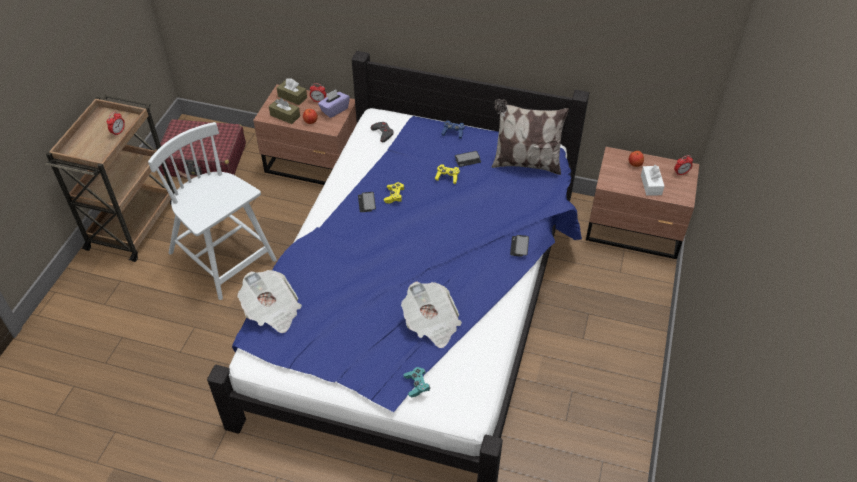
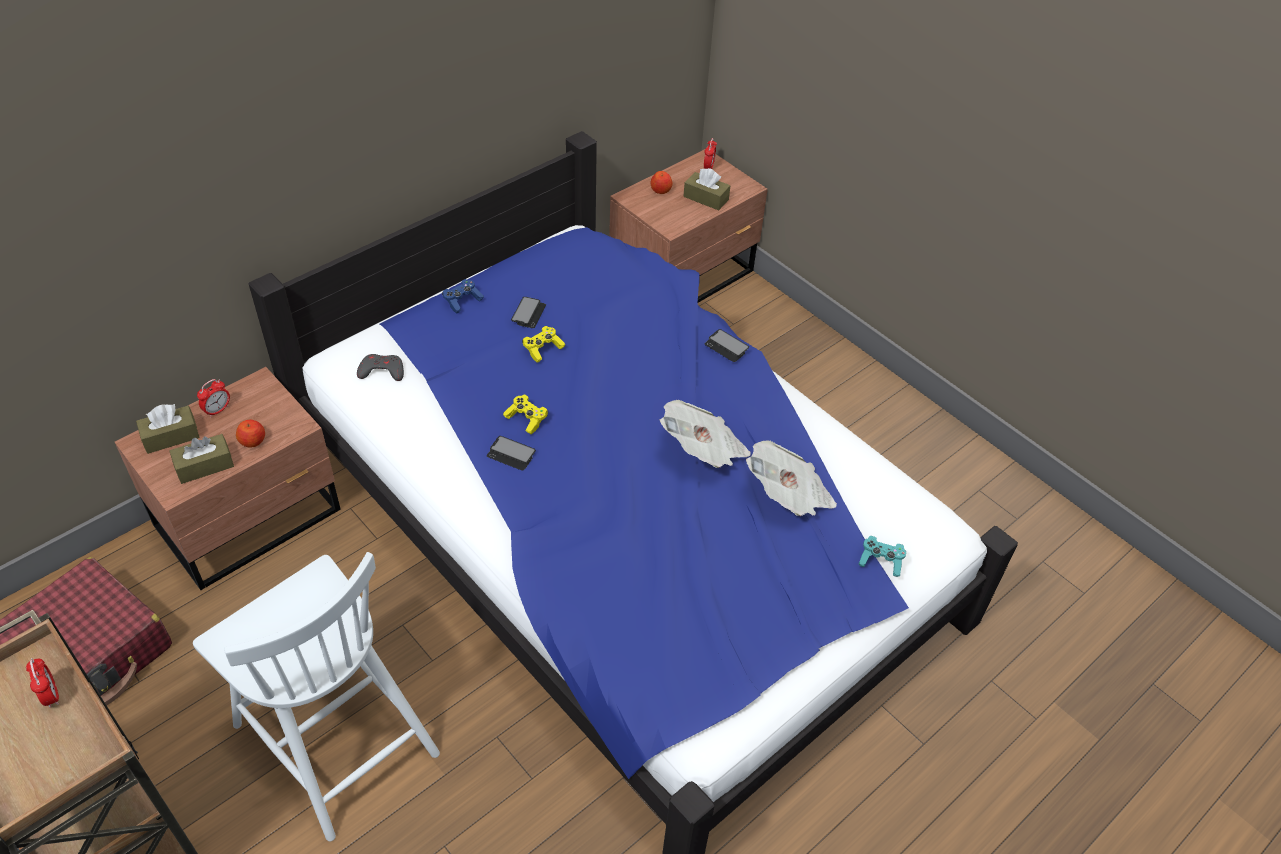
camera: 60 degrees left, 0 degrees up
(223, 258) = (334, 736): white chair -> white chair turned 120 degrees counterclockwise
(272, 311) = (637, 665): newspaper -> newspaper (703, 450)
(334, 110) = (260, 402): purple tissue box -> none
(525, 163) = (586, 268): pillow -> none
(651, 185) = (706, 198): white tissue box -> brown tissue box

